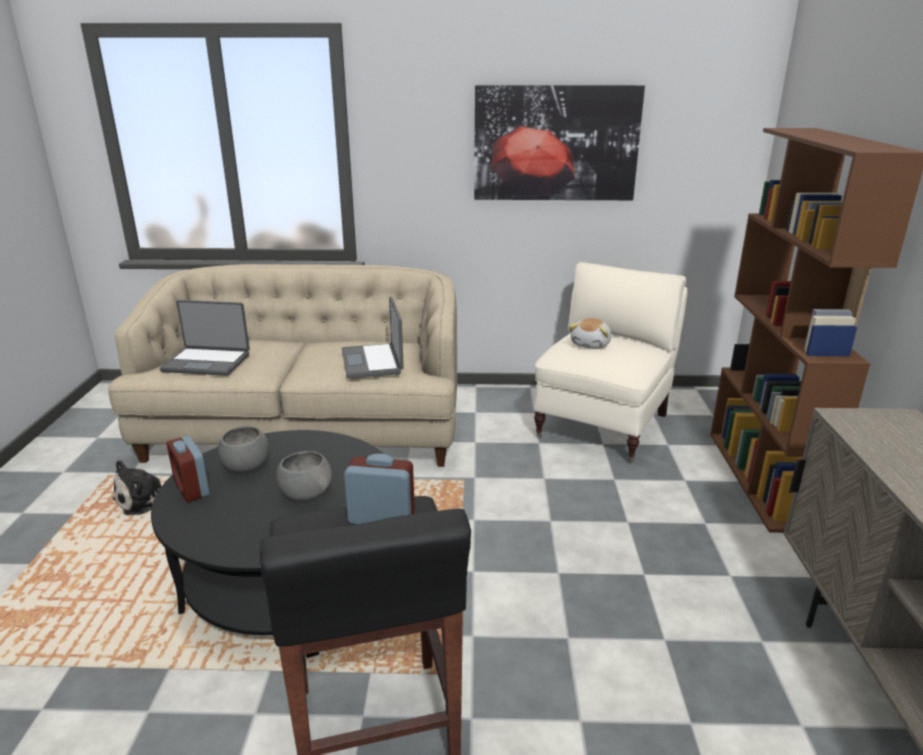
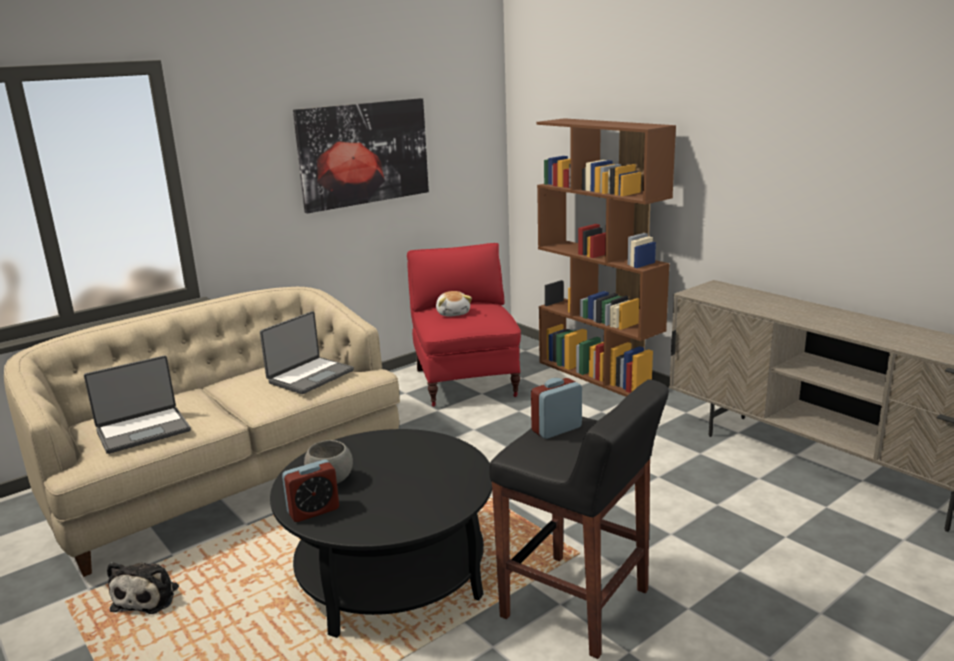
camera: 40 degrees left, 5 degrees down
(192, 488) = (313, 511): alarm clock -> alarm clock turned 45 degrees counterclockwise
(305, 494) = (412, 473): grey bowl -> none
(373, 362) = (310, 376): laptop -> laptop turned 90 degrees counterclockwise
(604, 425) = (466, 382): beige armchair -> red armchair

